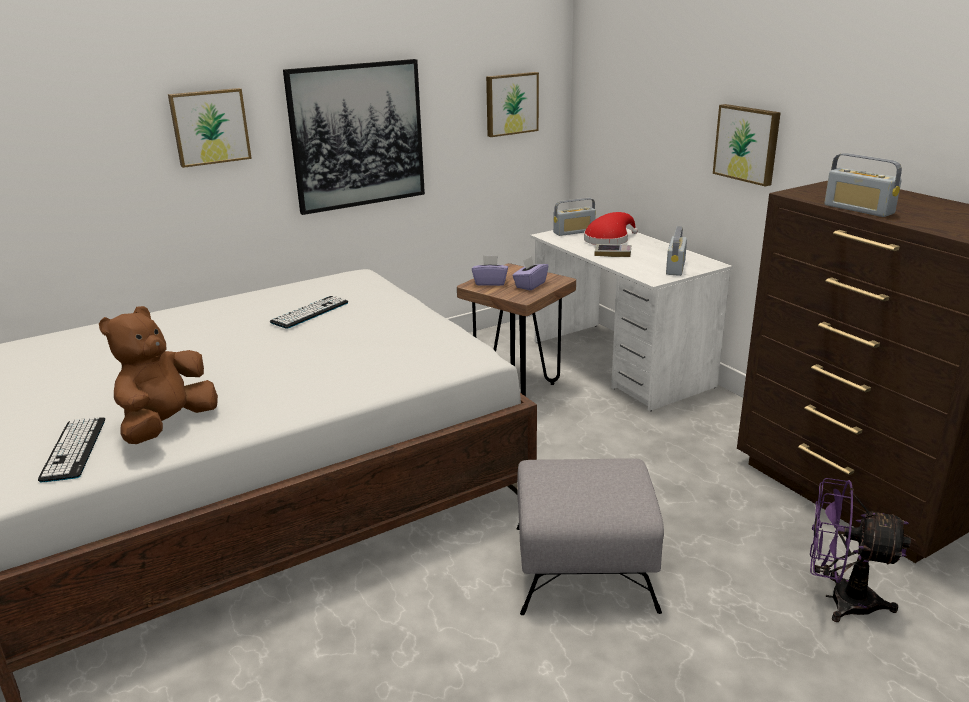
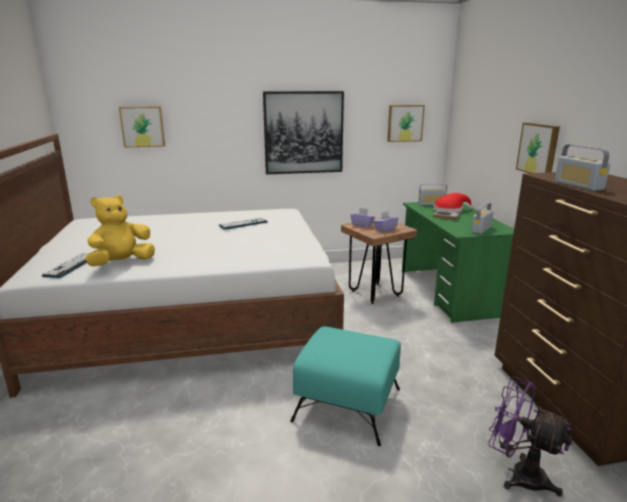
camera: 20 degrees right, 5 degrees down
(167, 426) = (122, 263): brown plush toy -> yellow plush toy
(210, 127) = (219, 119): picture -> picture (142, 126)
(585, 567) = (348, 404): grey ottoman -> turquoise ottoman
(620, 364) = (449, 292): white desk -> green desk

